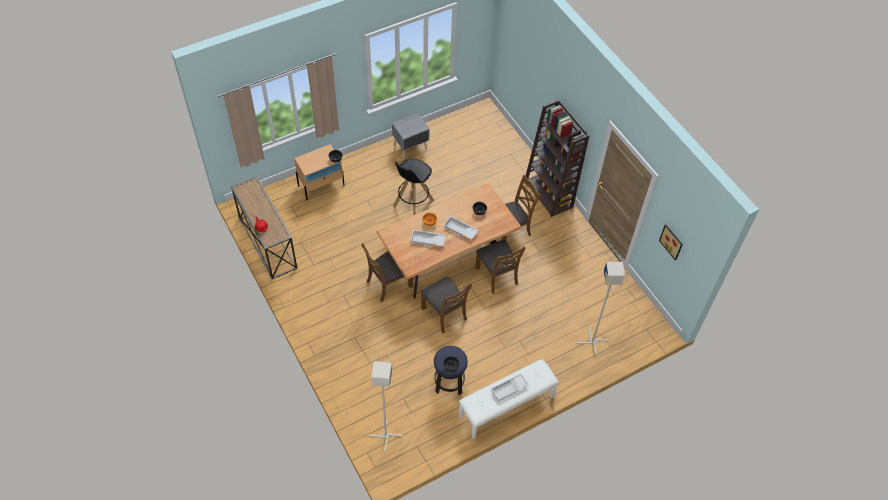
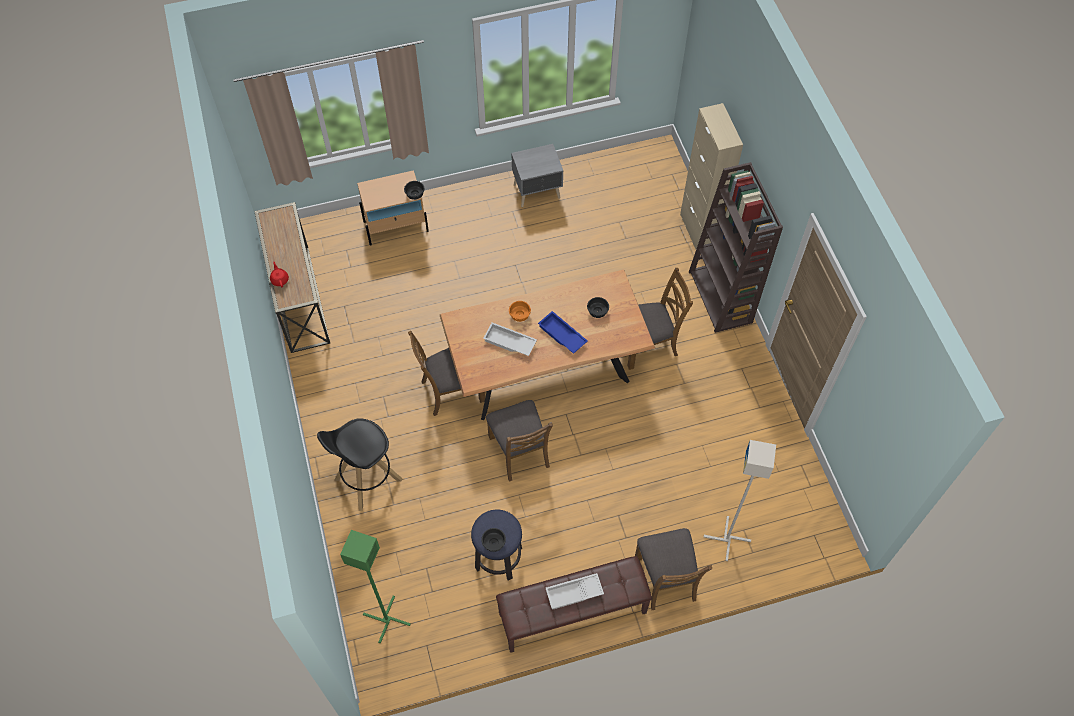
camera: 15 degrees right, 5 degrees up
(386, 436) = (386, 620): grey floor lamp -> green floor lamp
(413, 203) = (518, 276): black stool -> black stool (367, 480)
(460, 230) = (561, 335): white tray -> blue tray
(497, 275) = (611, 408): brown chair -> brown chair (666, 578)
(506, 407) = (572, 613): white bench -> brown bench
(523, 155) = (699, 231): none -> beige cabinet
(672, 241) = (871, 420): picture -> none

